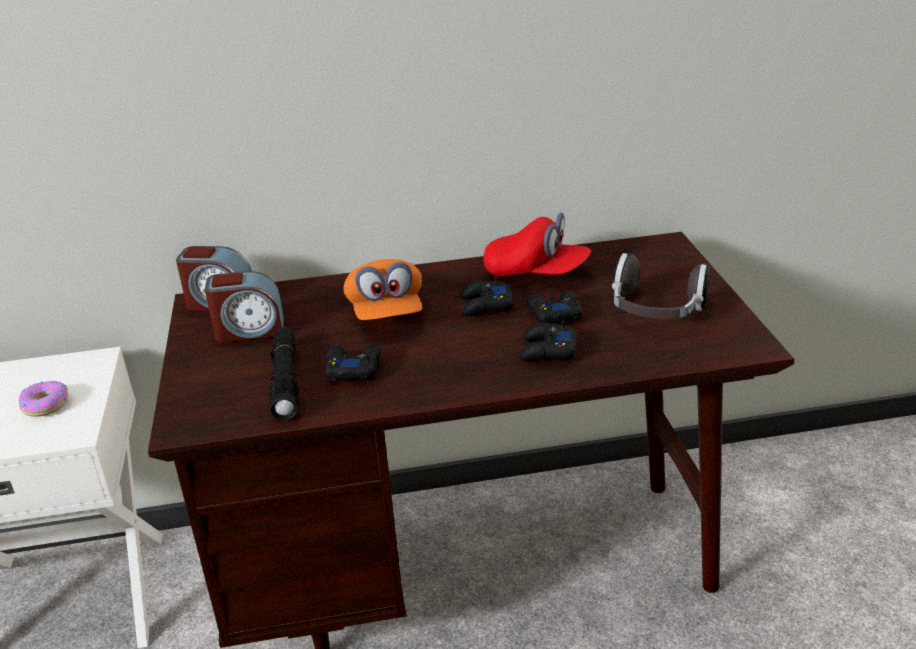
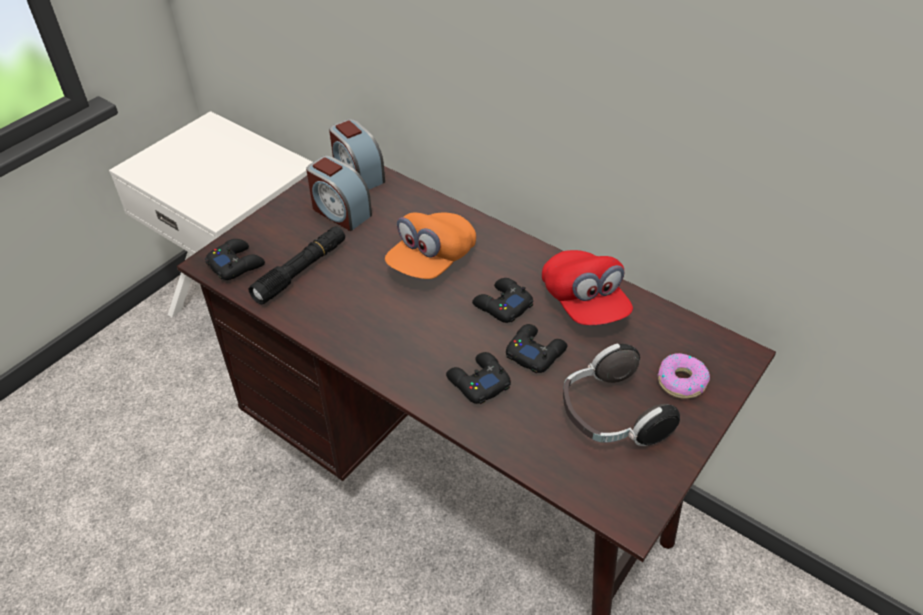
camera: 45 degrees right, 15 degrees up
(45, 404) = (230, 182): donut -> donut (681, 381)
(352, 369) = (346, 292): black game controller -> black game controller (236, 264)

